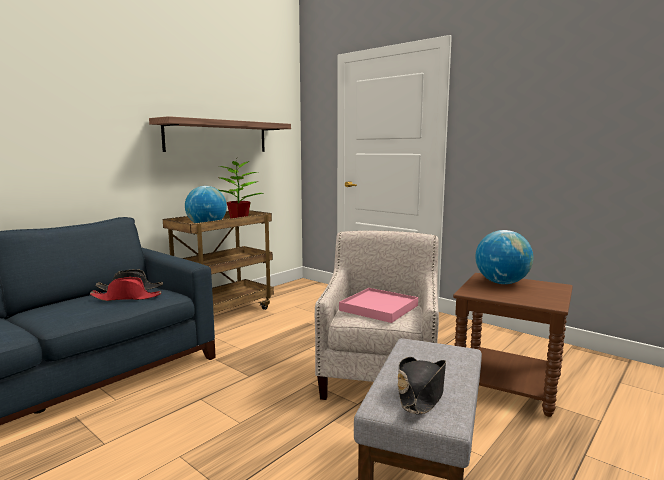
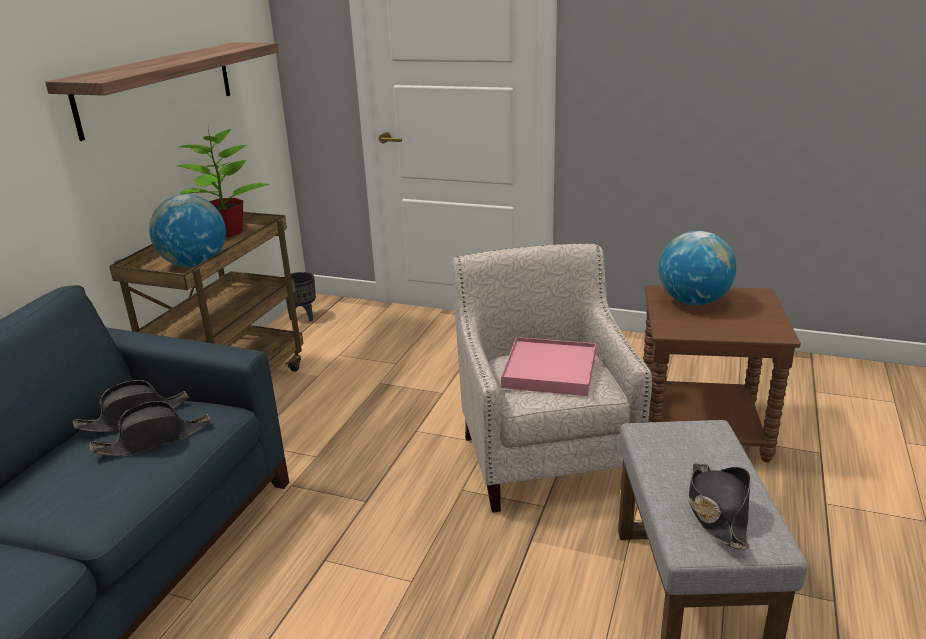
camera: 20 degrees left, 15 degrees up
(127, 298) = (154, 439): red hat -> black hat
(290, 287) = (304, 317): none -> black planter

